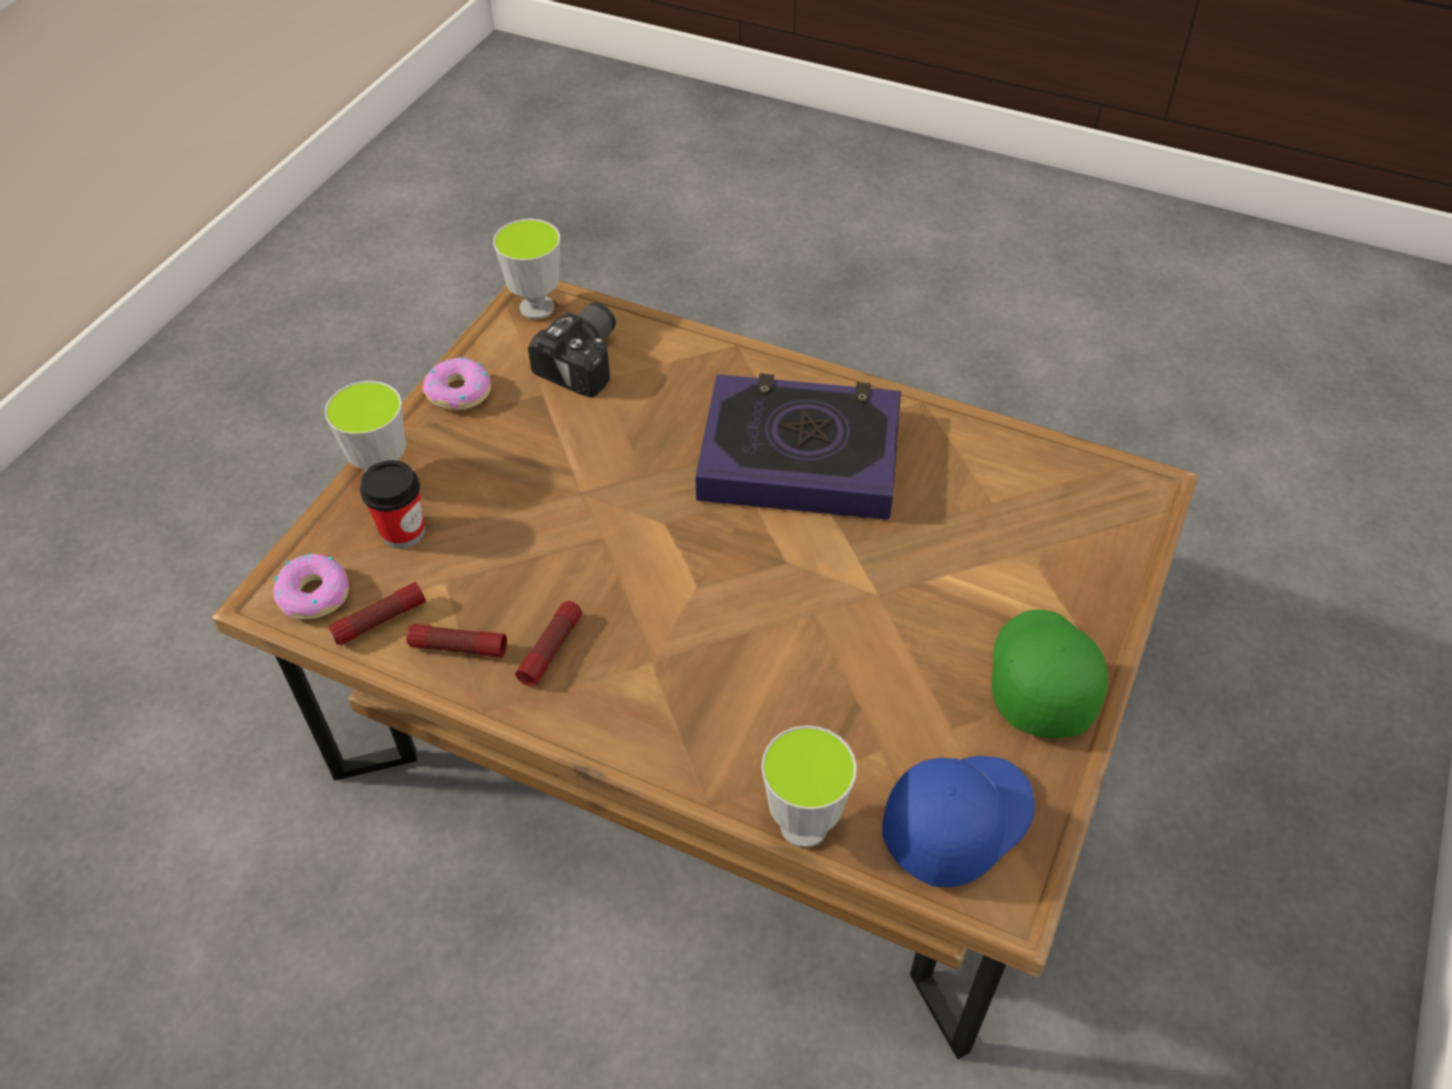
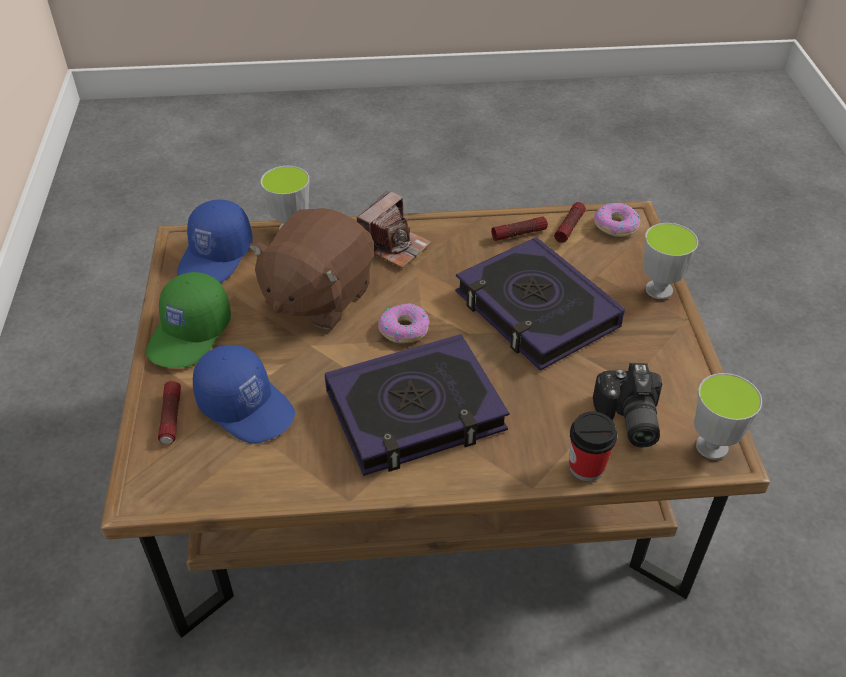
camera: 150 degrees right, 5 degrees down
(403, 532) = (610, 269): cup -> cup (586, 467)
(459, 392) = (681, 356): donut -> donut (404, 329)
(551, 649) = (472, 250): flashlight -> flashlight (171, 418)
(556, 517) = (535, 310): none -> book
(659, 708) = (394, 246): none -> camera
(829, 668) = (317, 297): none -> brown plush toy
(995, 543) = (247, 406): none -> blue cap
(1040, 678) = (191, 334): green cap -> green cap turned 45 degrees clockwise

